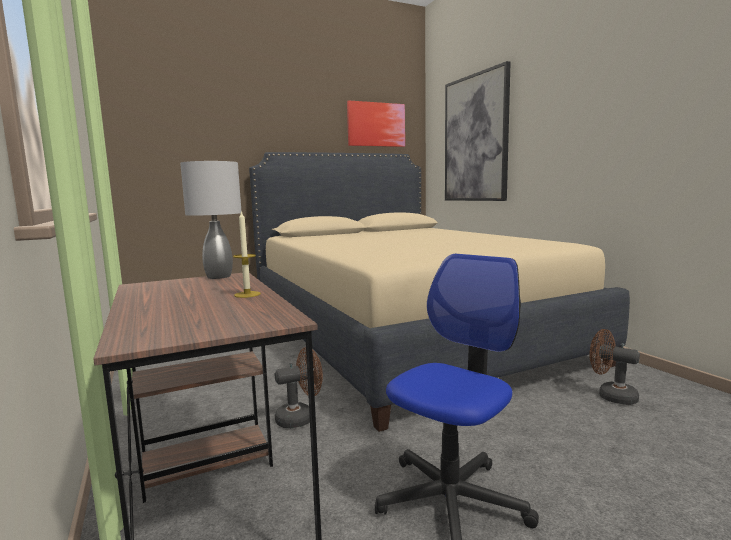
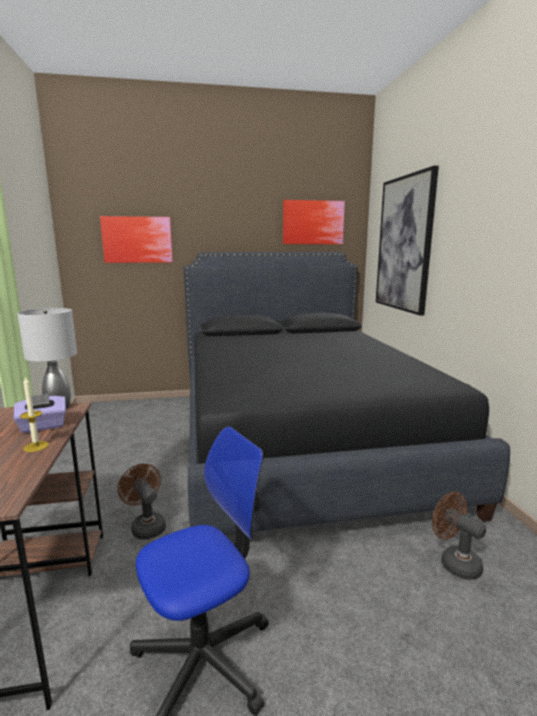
camera: 15 degrees right, 5 degrees up
(195, 138) = (137, 239): none -> picture
(227, 285) = (43, 426): none -> purple tissue box
(300, 418) = (146, 526): brown fan -> brown fan turned 120 degrees counterclockwise
(405, 335) = (300, 441): beige bed -> black bed

